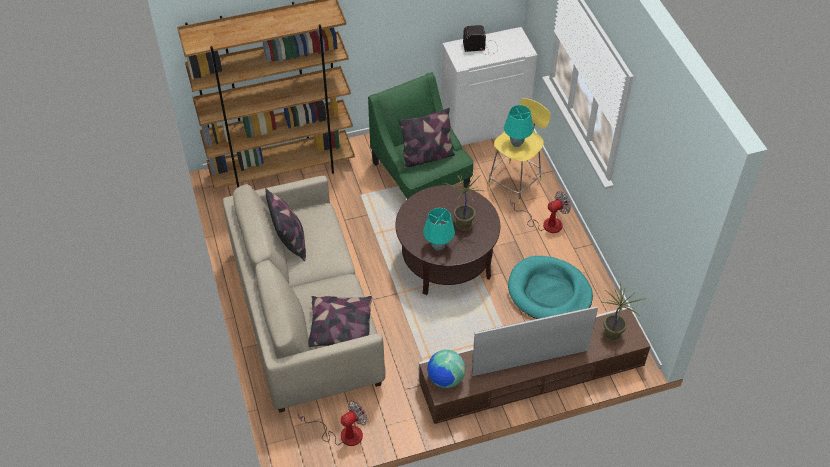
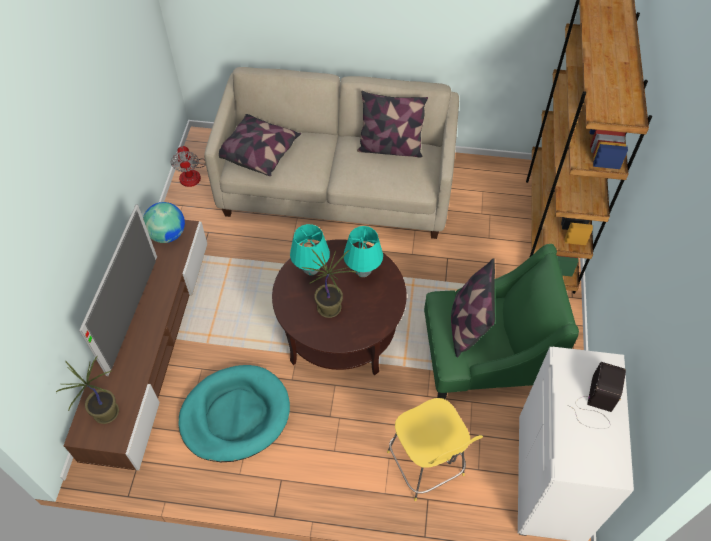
camera: 115 degrees right, 5 degrees up
(516, 144) = (431, 428): turquoise table lamp -> turquoise table lamp (362, 272)
(545, 223) = (338, 466): fan -> none

